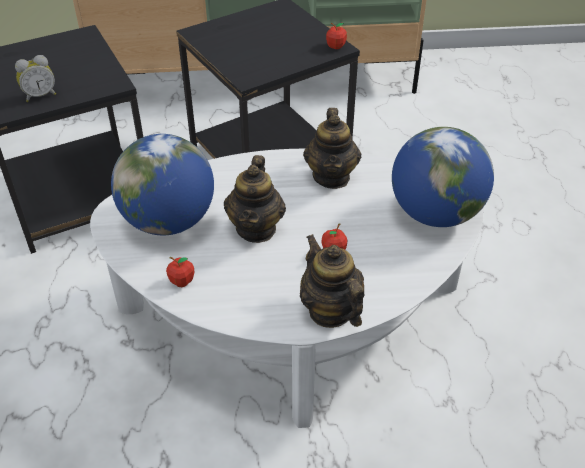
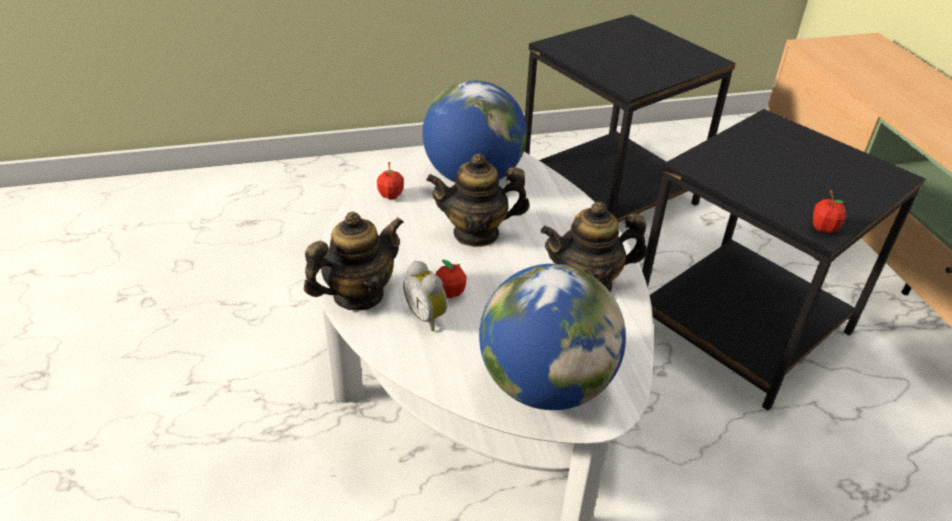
camera: 80 degrees right, 5 degrees down
(40, 95) = (589, 56): alarm clock -> alarm clock (428, 316)

